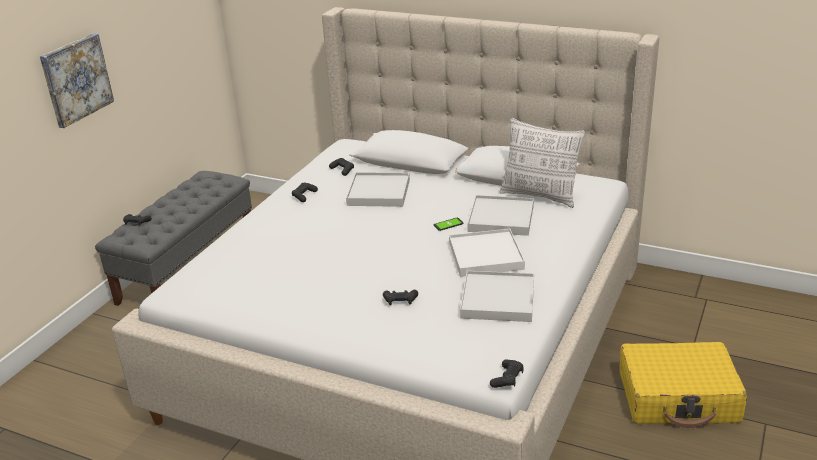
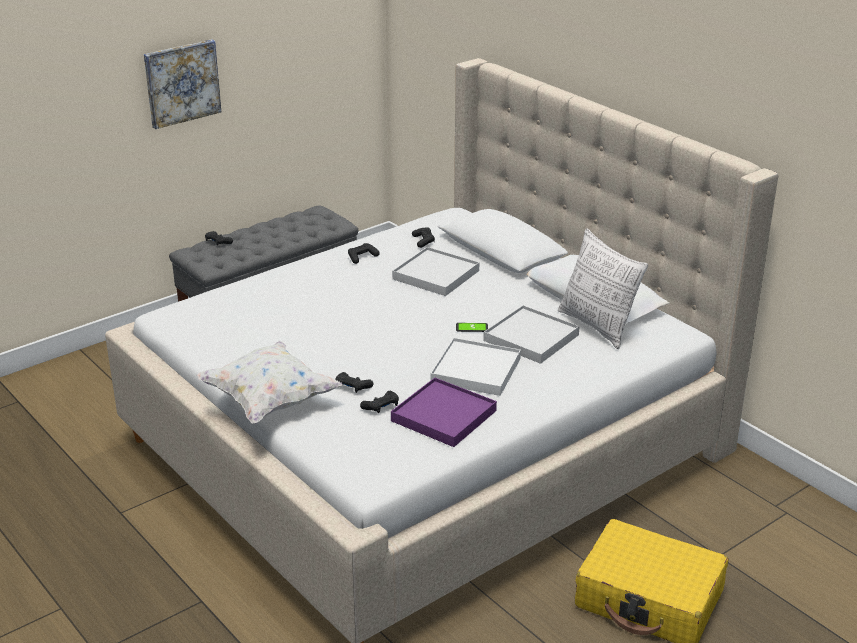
camera: 25 degrees right, 0 degrees up
(340, 337) = (269, 401): none -> white pillow
(498, 300) = (444, 416): white tray -> purple tray
(507, 379) = (378, 489): black game controller -> black game controller (381, 407)

